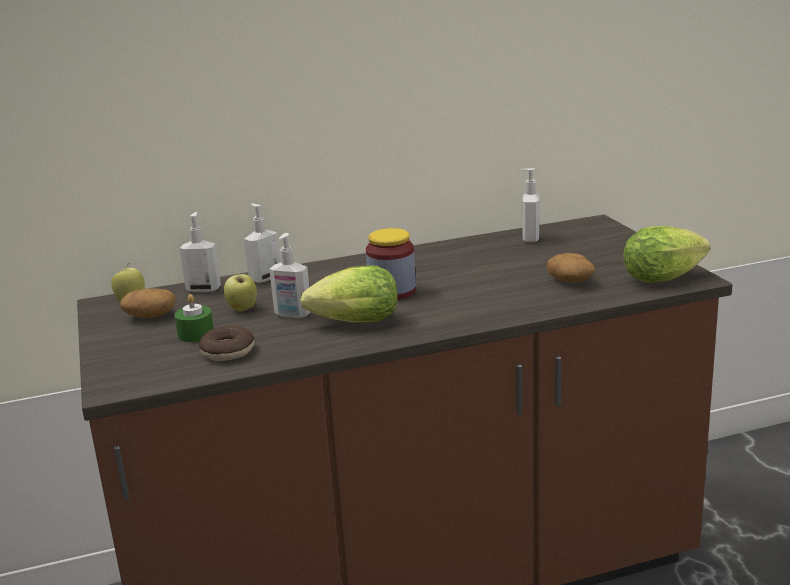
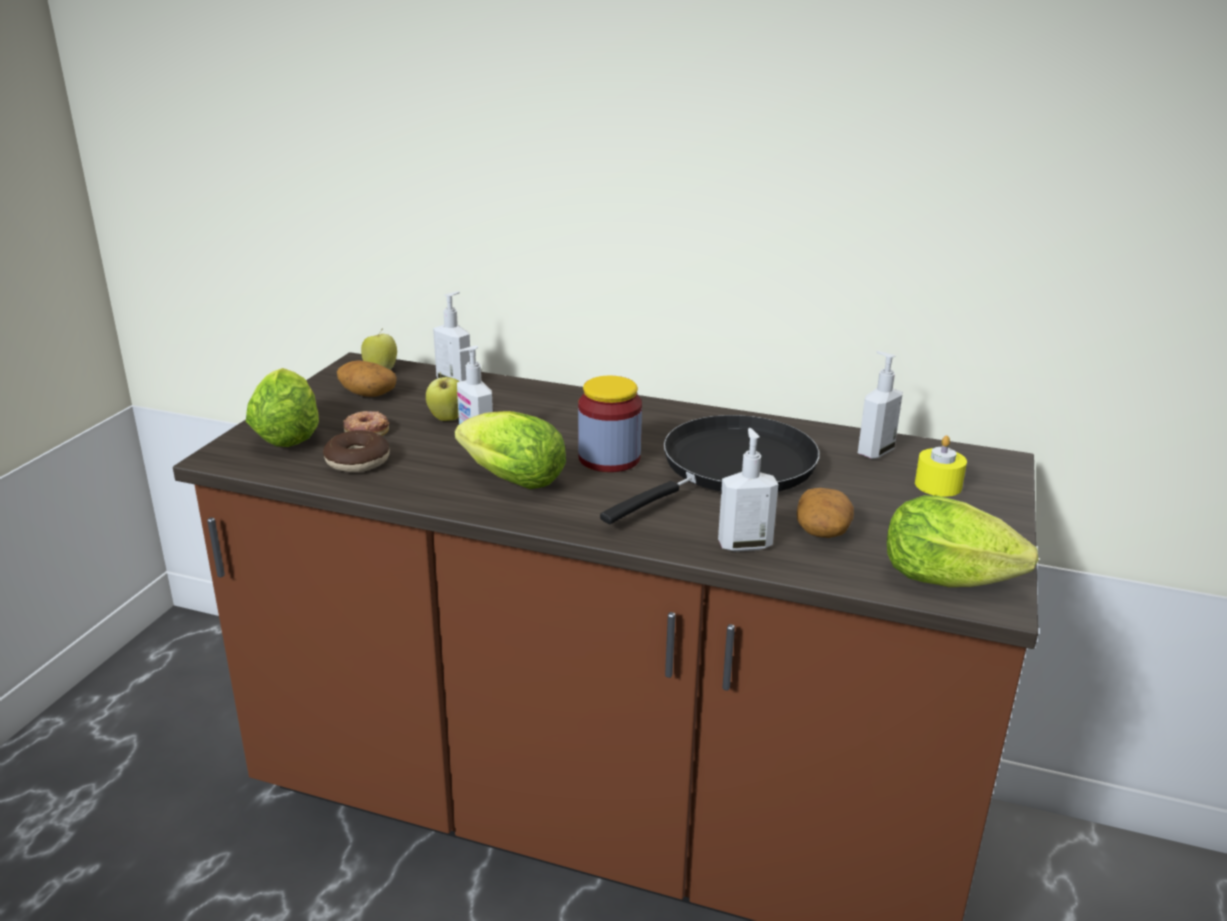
camera: 35 degrees right, 5 degrees up
(137, 357) = (287, 433): none -> lettuce
(196, 334) = (366, 430): green candle -> donut
(265, 278) = (523, 391): soap dispenser -> soap dispenser (744, 544)
(471, 272) = (731, 469): none -> black frying pan
(587, 242) = (938, 485): none -> yellow candle

